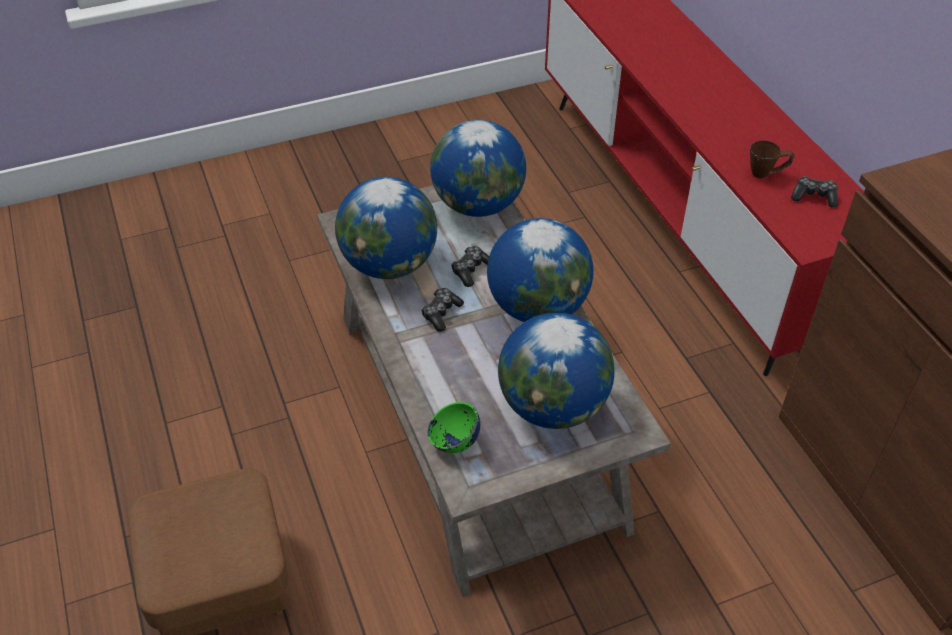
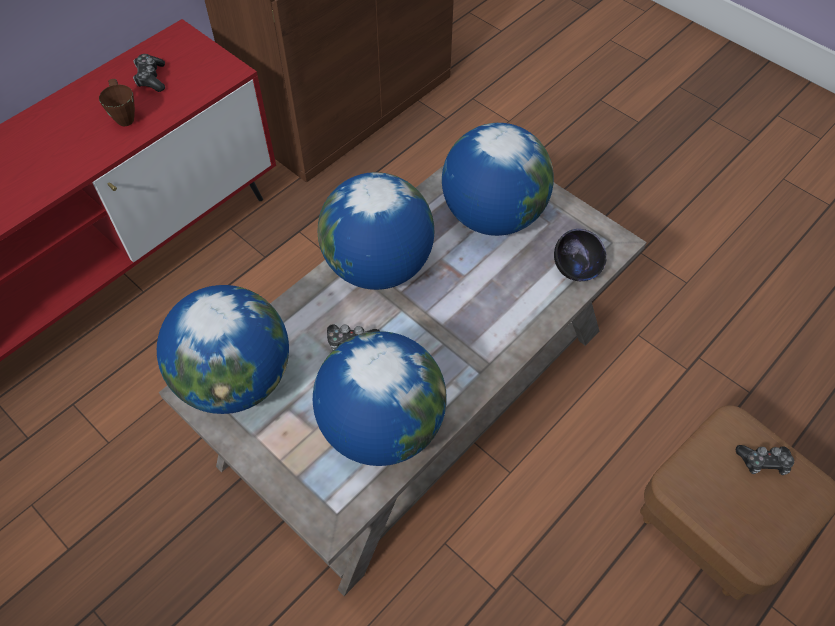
camera: 115 degrees left, 10 degrees up
(441, 313) = (430, 343): game controller -> game controller (763, 462)
(454, 441) = (576, 269): green bowl -> black bowl

